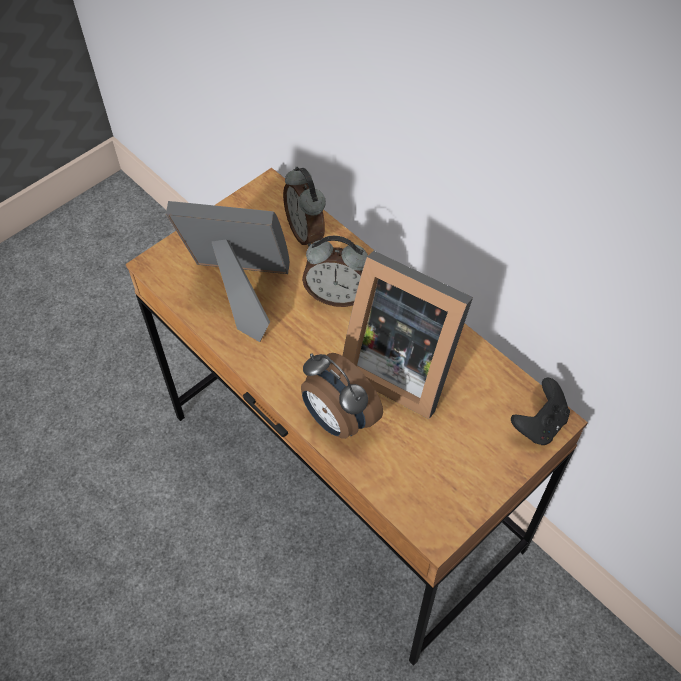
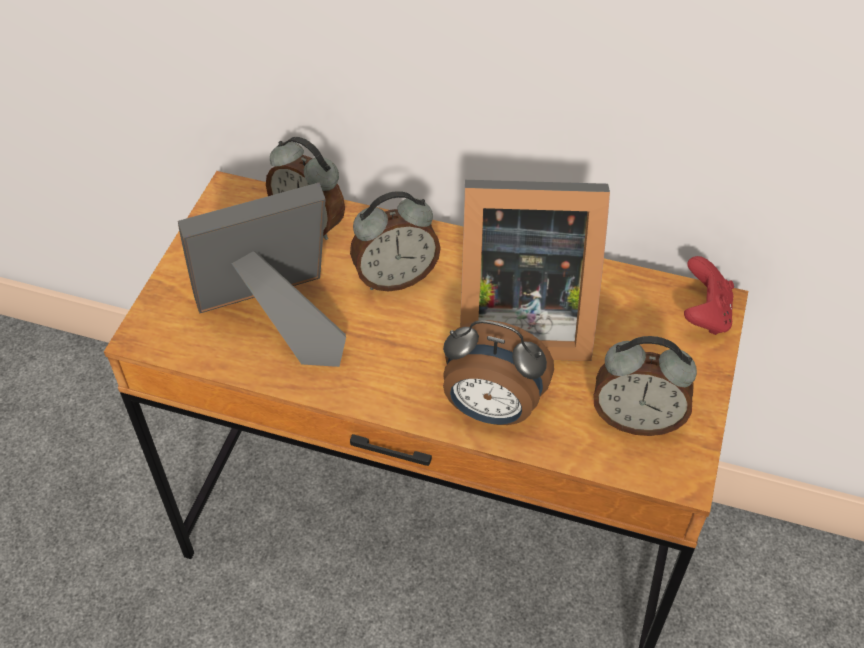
camera: 30 degrees left, 5 degrees down
(433, 476) = (636, 419): none -> alarm clock
(539, 424) = (704, 314): black game controller -> red game controller

